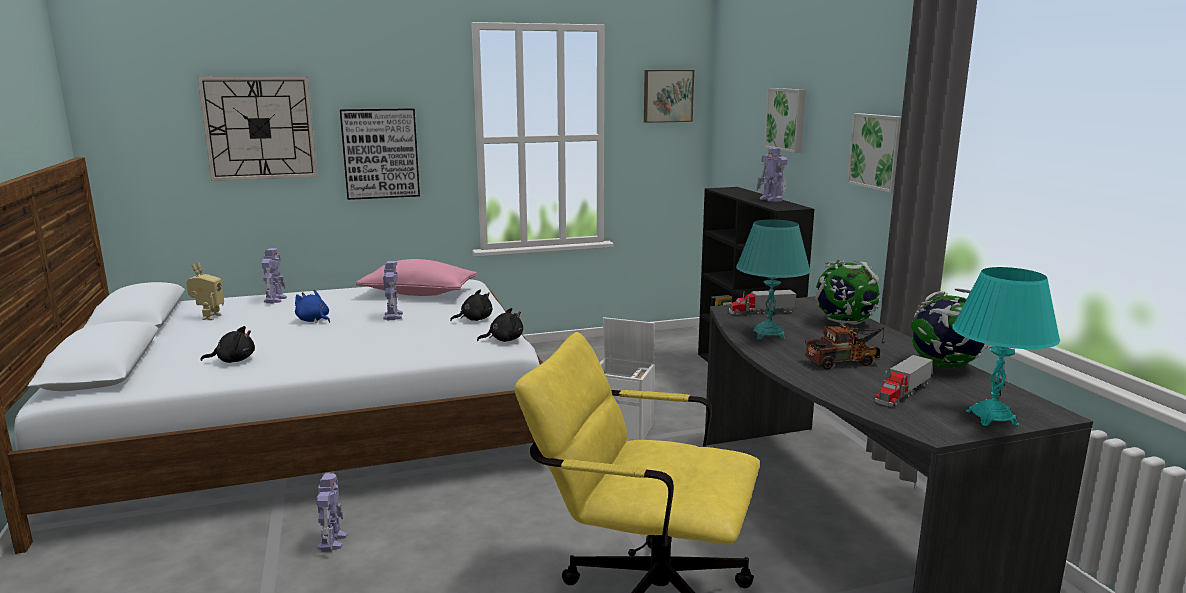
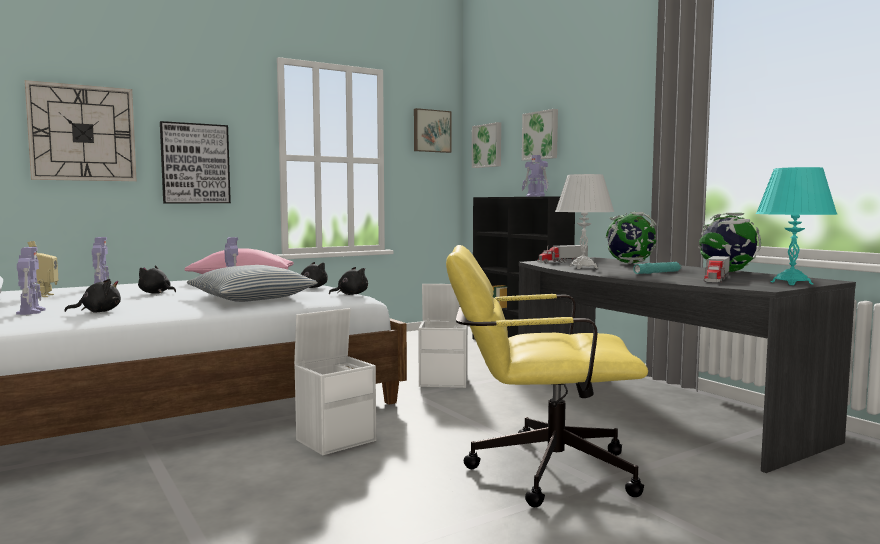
camera: 15 degrees left, 10 degrees down
(313, 320) = (156, 293): blue plush toy -> black plush toy
(333, 541) = (225, 467): toy robot -> toy robot (31, 312)
(395, 342) = (252, 298): none -> pillow
(459, 513) = (336, 439): none -> white storage box
(768, 335) = (583, 267): turquoise table lamp -> white table lamp
(846, 362) = (657, 273): toy truck -> turquoise flashlight
(878, 151) = (630, 141): picture -> picture (488, 145)

